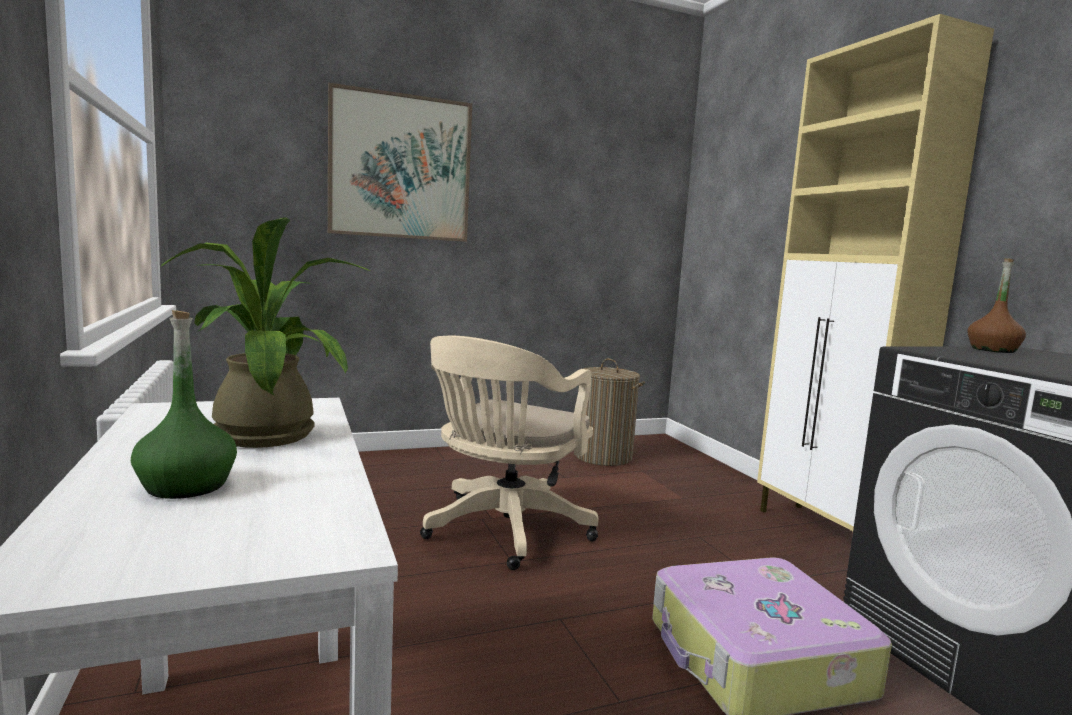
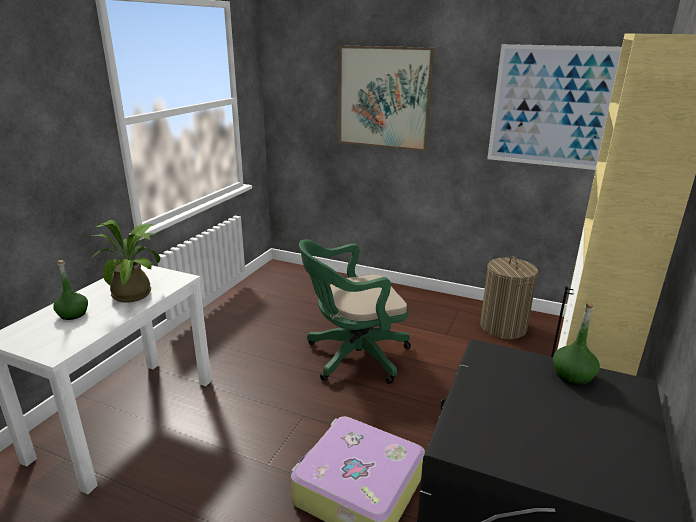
camera: 45 degrees right, 15 degrees up
(503, 531) = (352, 356): beige office chair -> green office chair
(605, 187) = (552, 107): none -> picture
(993, 350) = (573, 375): brown bottle -> green bottle

